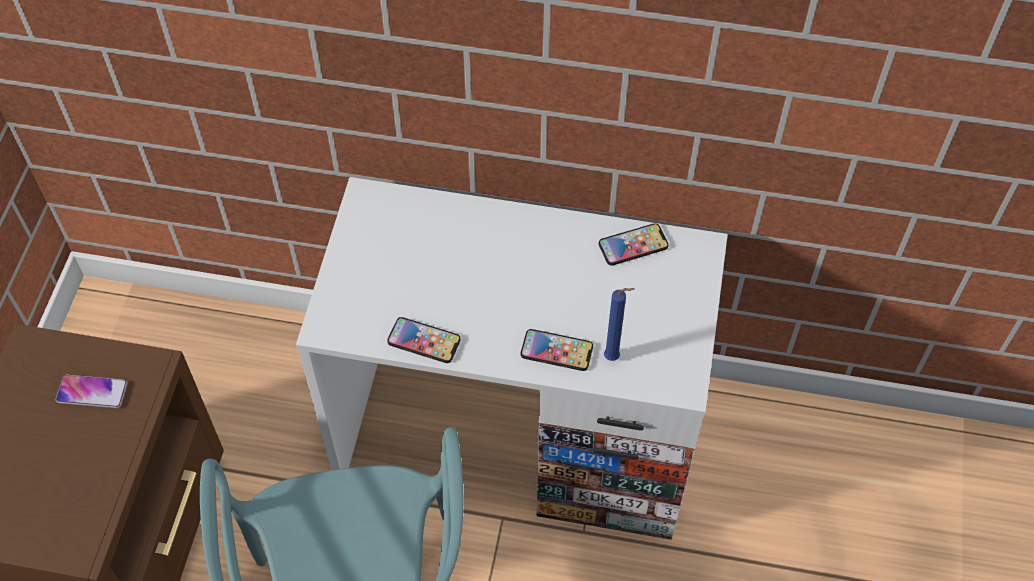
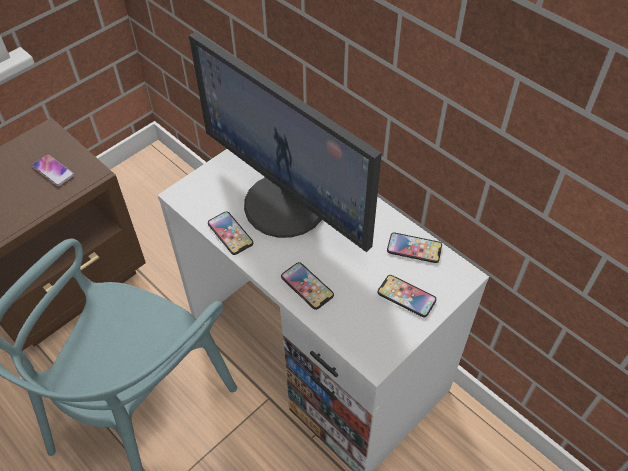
camera: 35 degrees right, 5 degrees down
(459, 270) = (287, 204): none -> monitor
(614, 357) = (341, 312): blue candle -> none
(664, 302) = (406, 296): none -> phone

